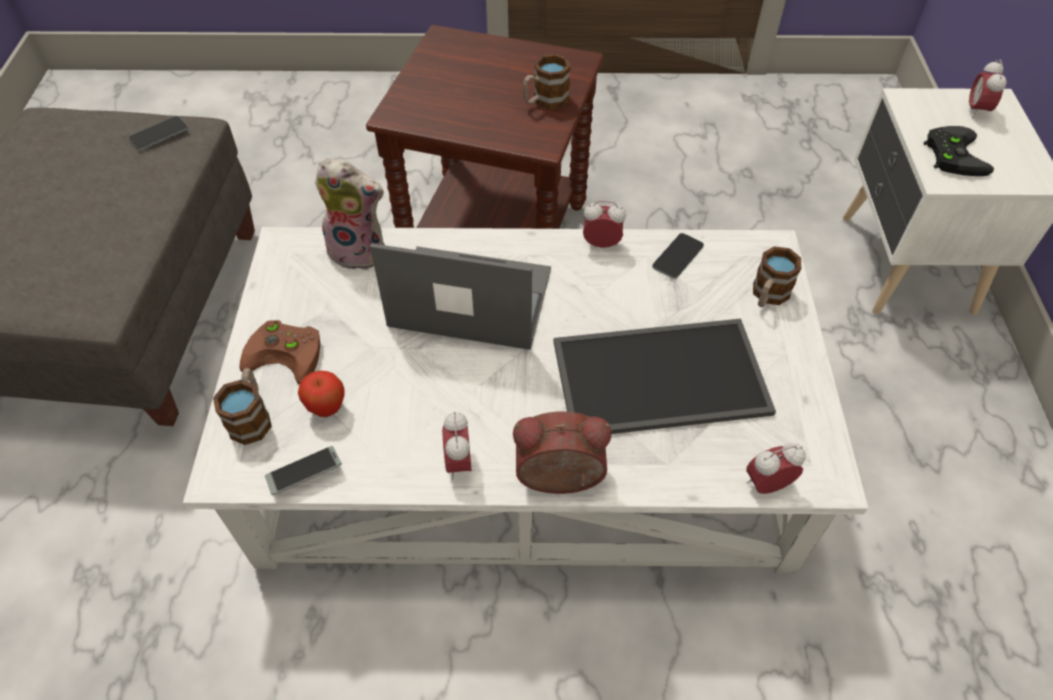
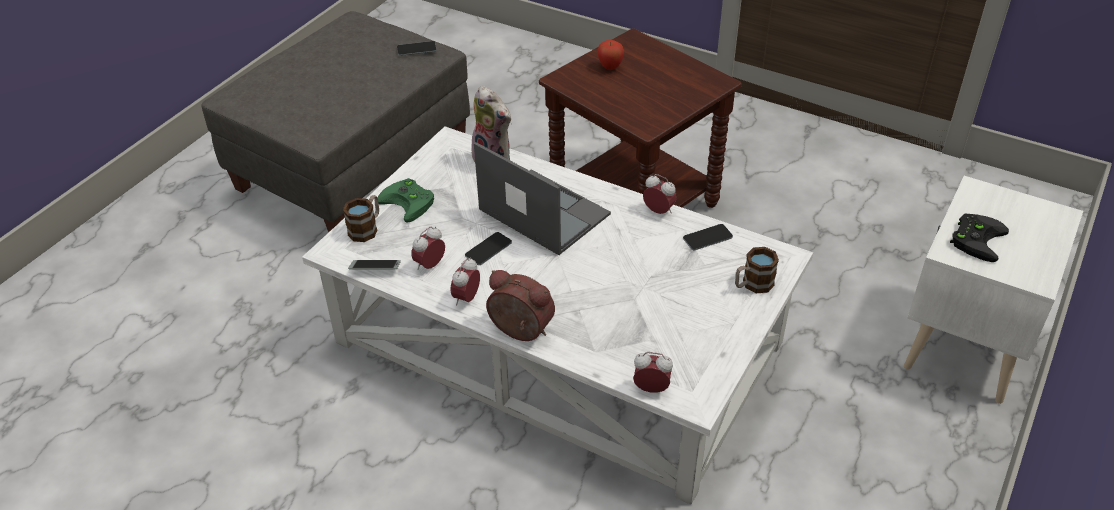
camera: 30 degrees right, 10 degrees down
(288, 353) = (410, 202): brown game controller -> green game controller
(327, 408) = (411, 240): apple -> apple (610, 67)
(437, 378) = (488, 249): none -> phone
(544, 101) = (671, 101): mug -> none
(658, 380) = (629, 304): tray -> none
(976, 110) = (1032, 216): alarm clock -> alarm clock (430, 265)

